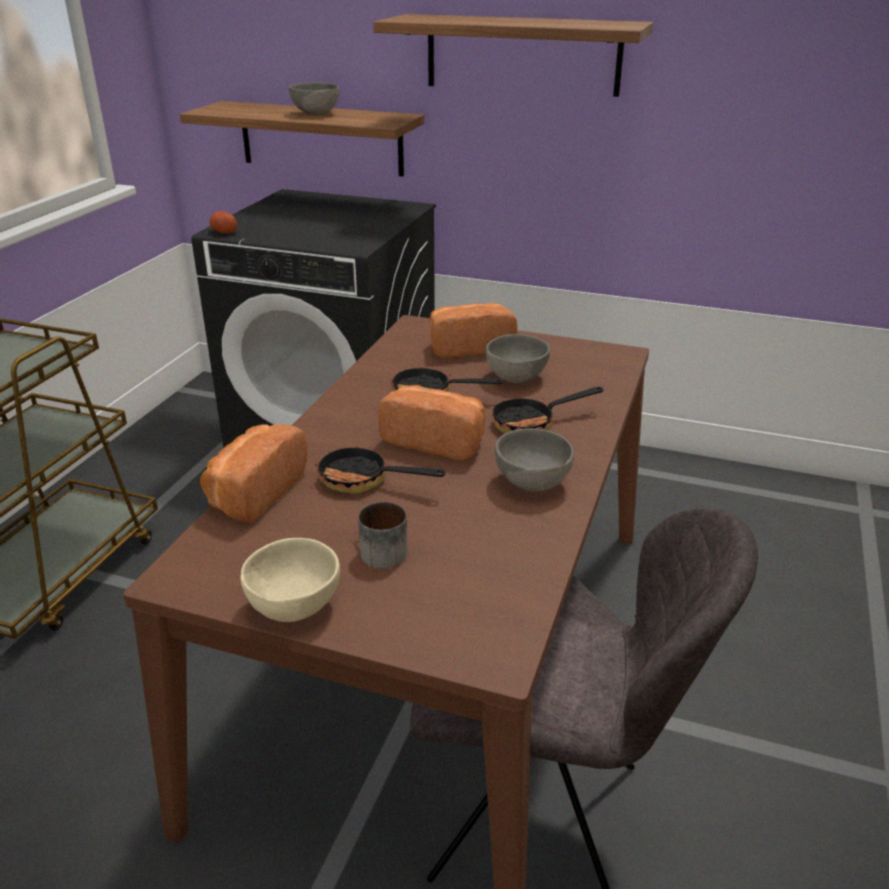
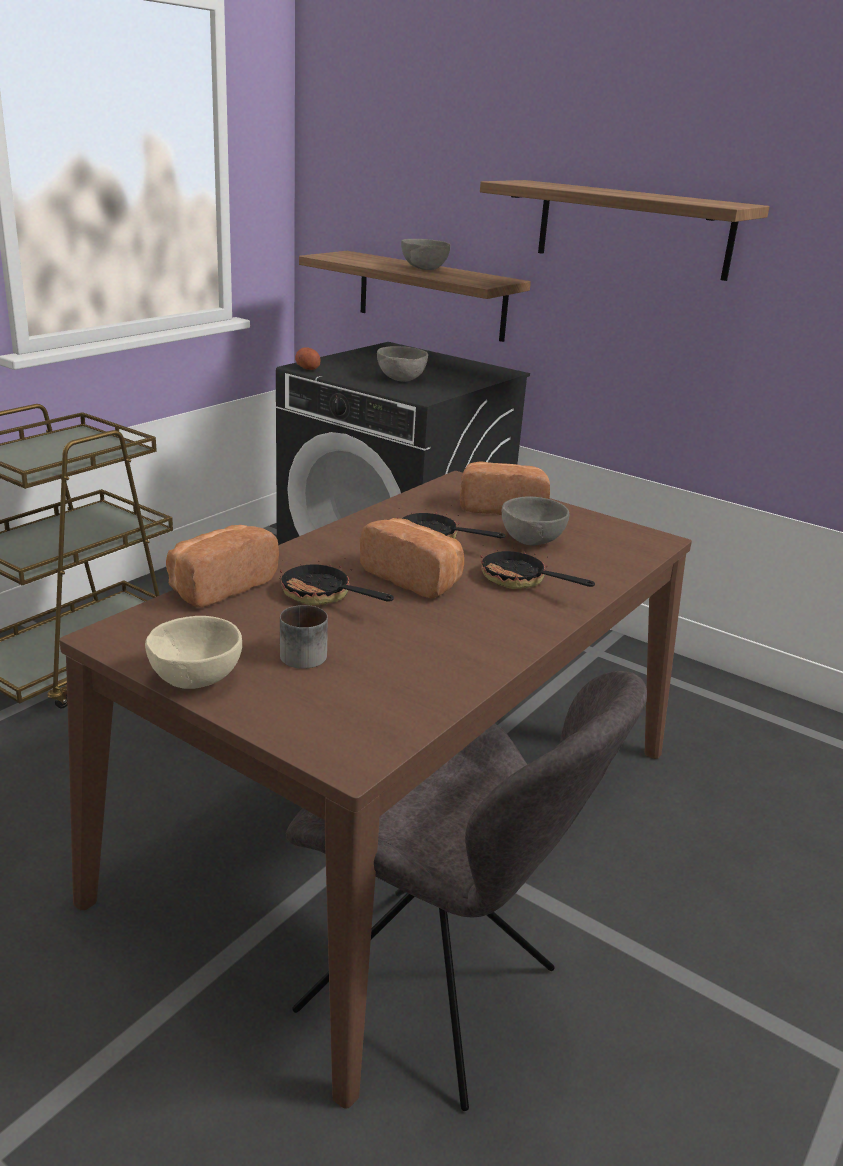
camera: 15 degrees right, 5 degrees down
(531, 483) = (484, 630): grey bowl -> grey bowl (400, 379)
(532, 423) = (521, 581): frying pan -> frying pan turned 45 degrees clockwise

